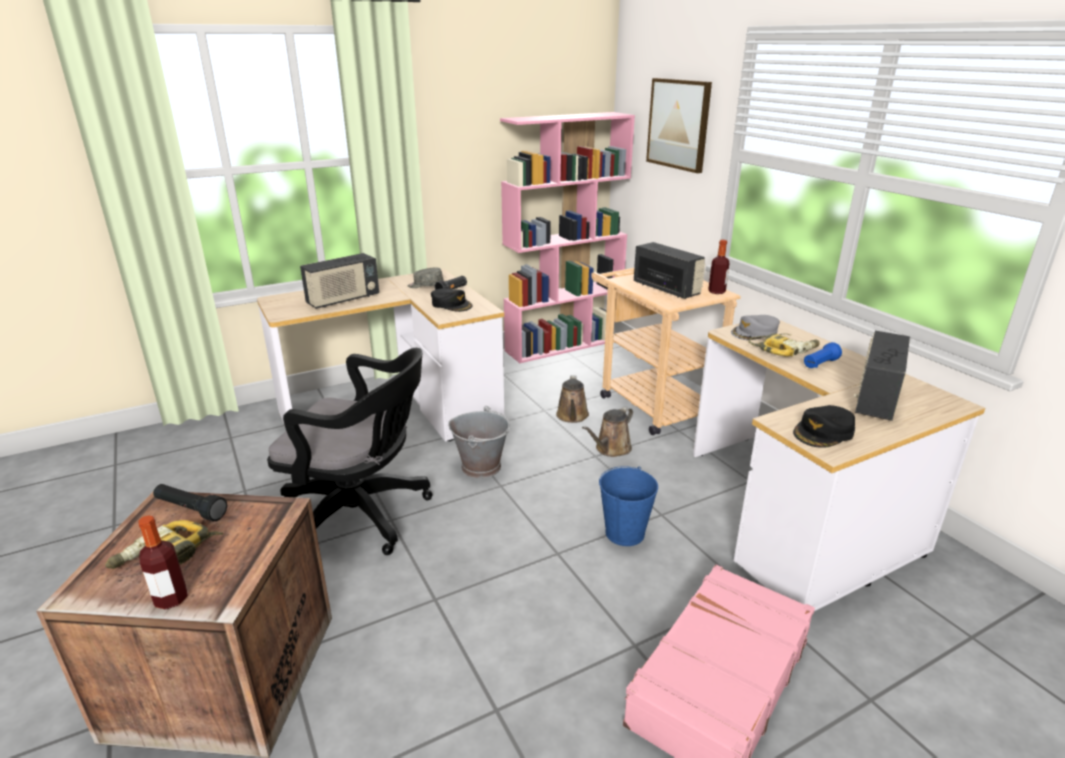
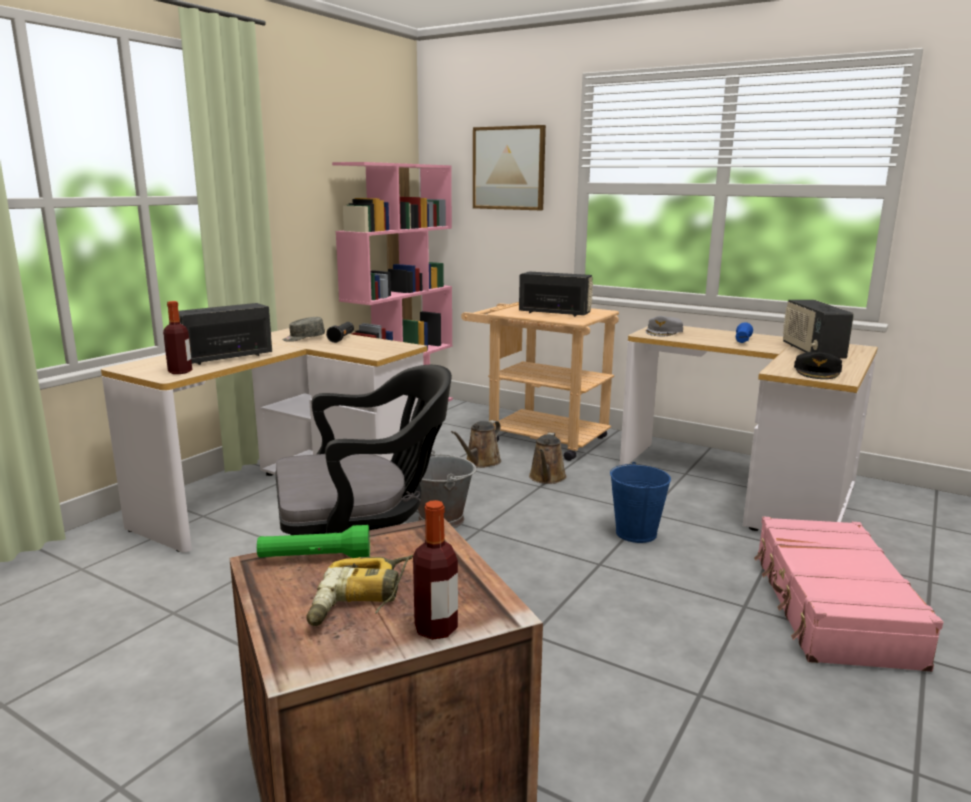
camera: 30 degrees left, 10 degrees down
(190, 509) = (315, 559): black flashlight -> green flashlight
(343, 300) = (226, 357): radio -> radio turned 150 degrees counterclockwise
(451, 304) = (362, 347): black cap -> none
(572, 416) = (480, 462): brown watering can -> brown watering can turned 60 degrees clockwise
(716, 292) = (597, 311): bottle -> bottle (180, 372)
(784, 349) = (703, 337): power drill -> none

